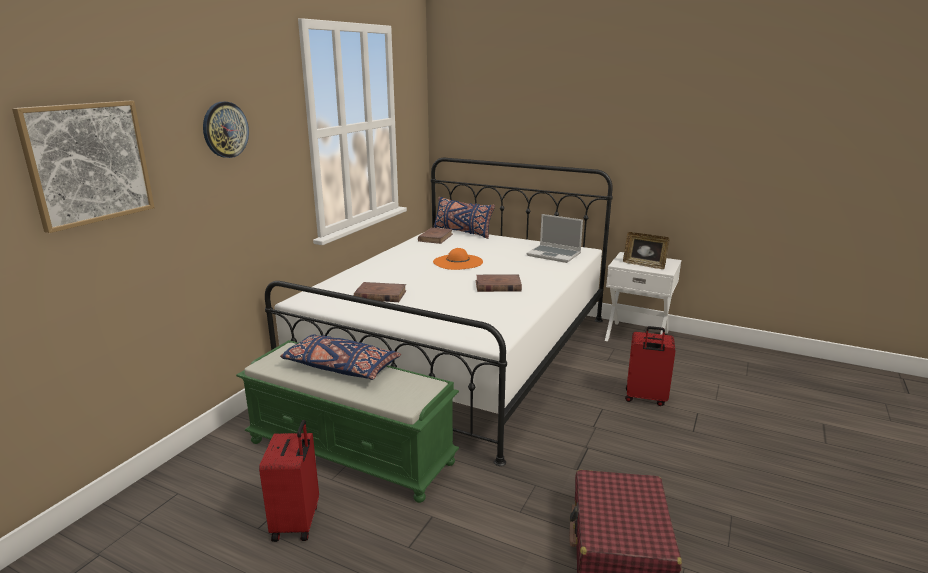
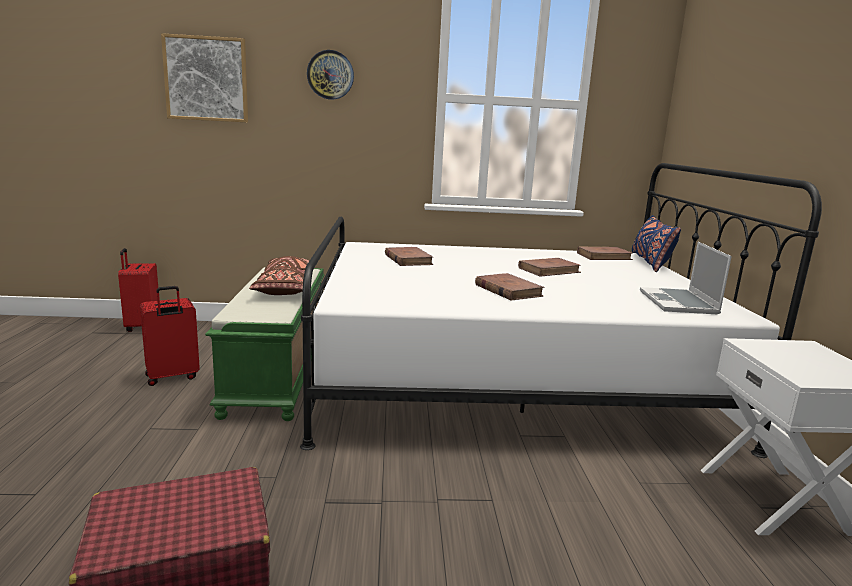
camera: 60 degrees right, 5 degrees down
(340, 367) = (286, 287): blue pillow -> brown pillow
(457, 262) = (549, 270): orange hat -> brown book
(644, 265) = (794, 361): picture frame -> none
(645, 398) = (569, 539): red suitcase -> red suitcase (142, 327)

